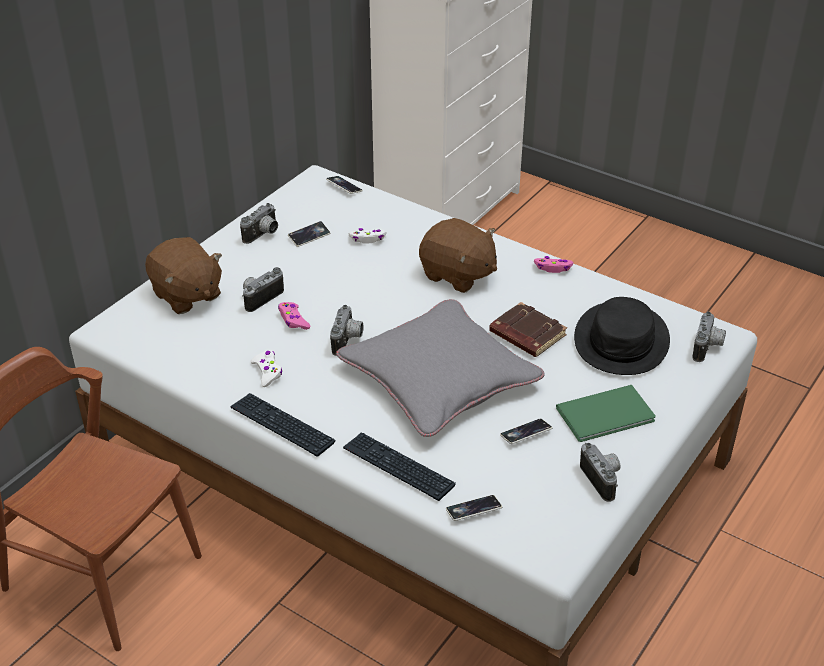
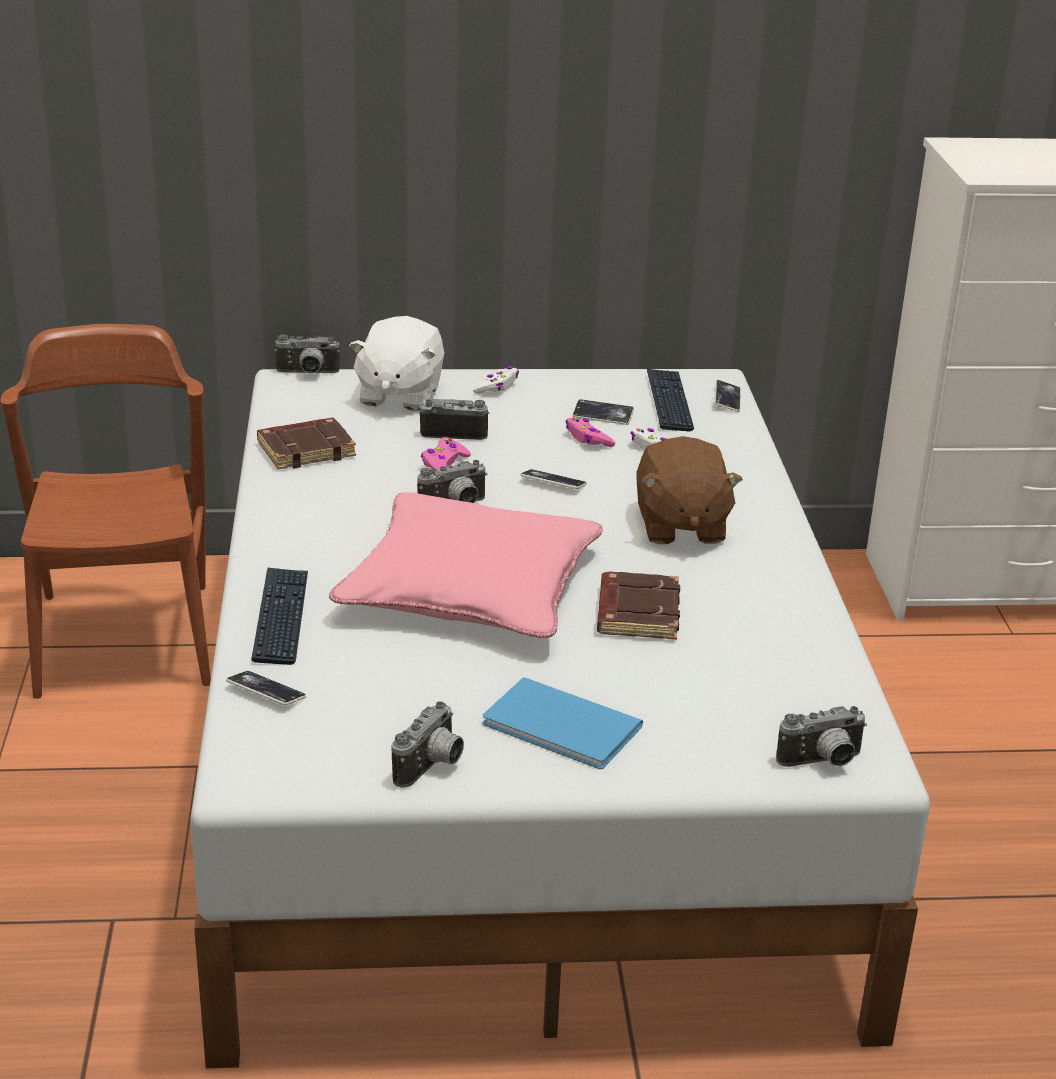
camera: 50 degrees right, 10 degrees down
(186, 295) = (399, 395): brown plush toy -> white plush toy
(209, 364) = (306, 449): none -> brown book
(263, 235) = (563, 392): camera -> camera (307, 374)
(267, 372) = (338, 483): white game controller -> white game controller (497, 387)
(282, 426) = (263, 524): keyboard -> keyboard (669, 401)
(439, 377) = (470, 585): grey pillow -> pink pillow
(525, 433) = (447, 679): phone -> phone (553, 483)
(553, 268) = (802, 584): pink game controller -> pink game controller (588, 439)
(608, 415) = (563, 728): green book -> blue book
(621, 340) = (732, 686): black hat -> none

